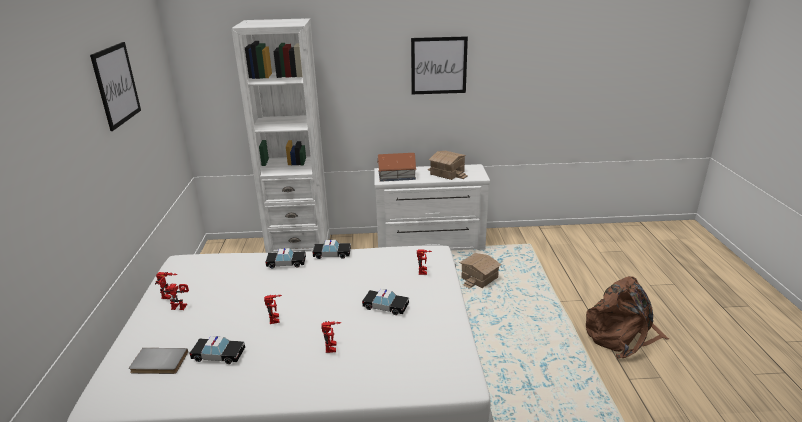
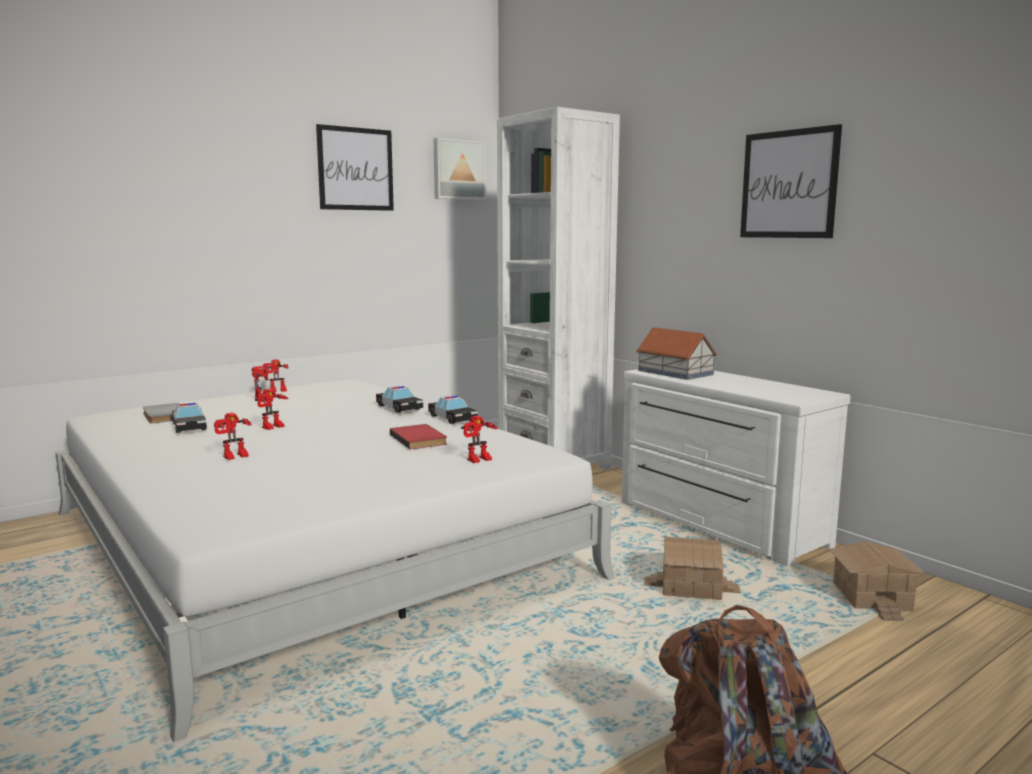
camera: 55 degrees right, 15 degrees down
(155, 59) = (458, 170): none -> picture
(364, 276) = (420, 439): none -> red book
(385, 306) = (357, 460): toy car -> none
(447, 173) = (753, 386): toy house -> toy house (870, 597)

